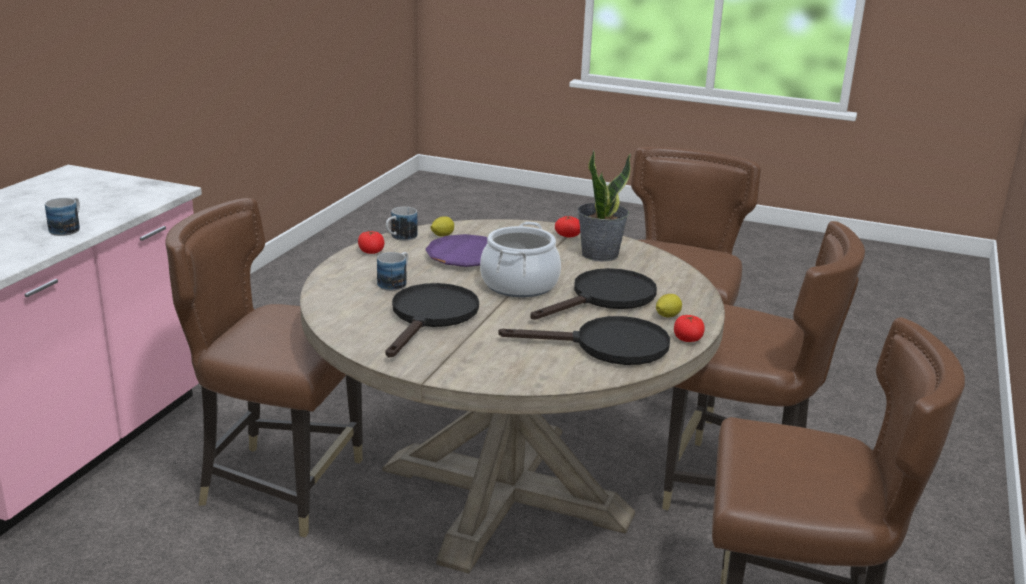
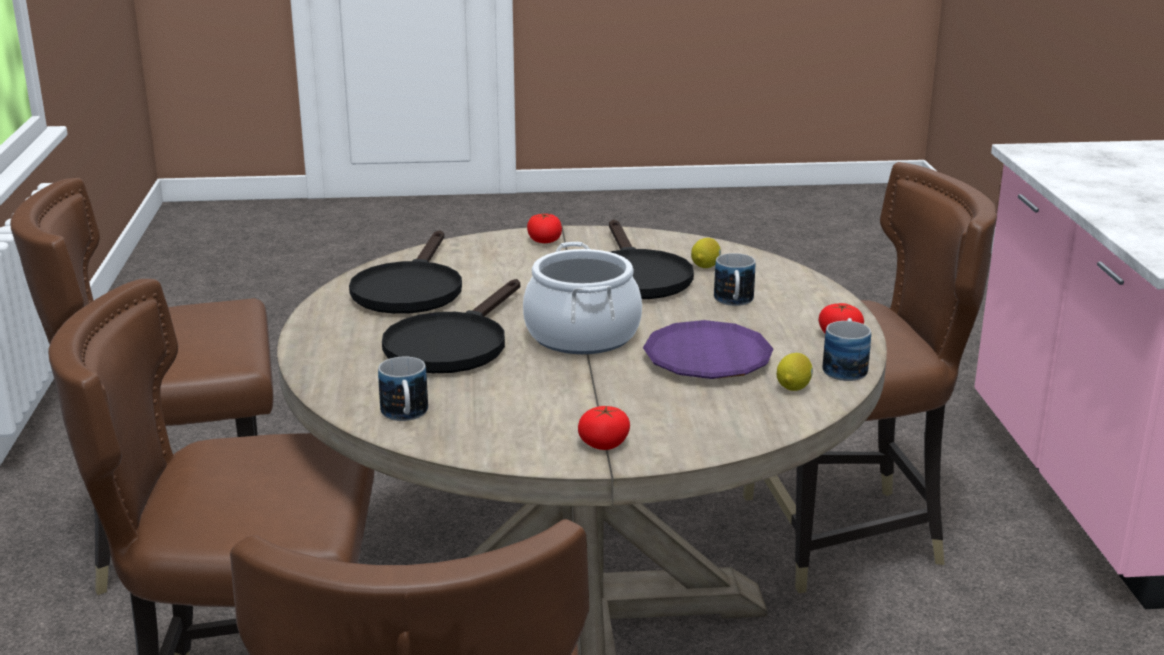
camera: 155 degrees right, 0 degrees up
(68, 228) = (1105, 197): mug -> mug (405, 416)
(599, 254) = (517, 416): potted plant -> none
(608, 346) = (410, 288): black frying pan -> black frying pan turned 60 degrees counterclockwise
(667, 316) = (356, 337): lemon -> lemon (706, 266)
(688, 339) = (319, 316): tomato -> tomato (544, 240)

